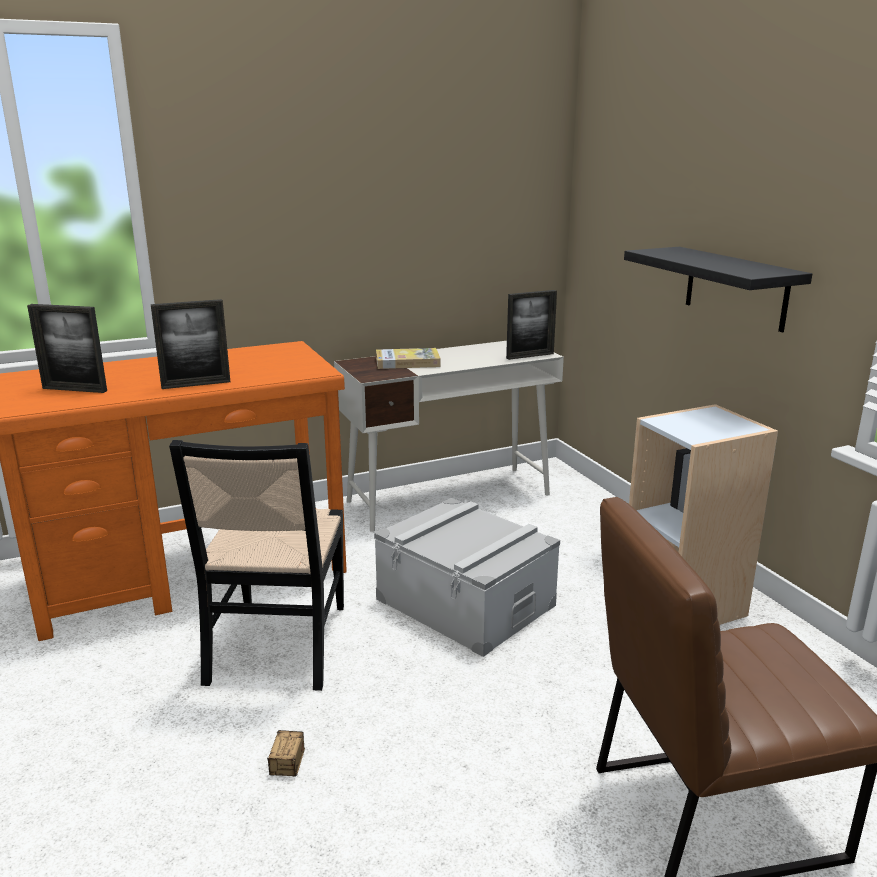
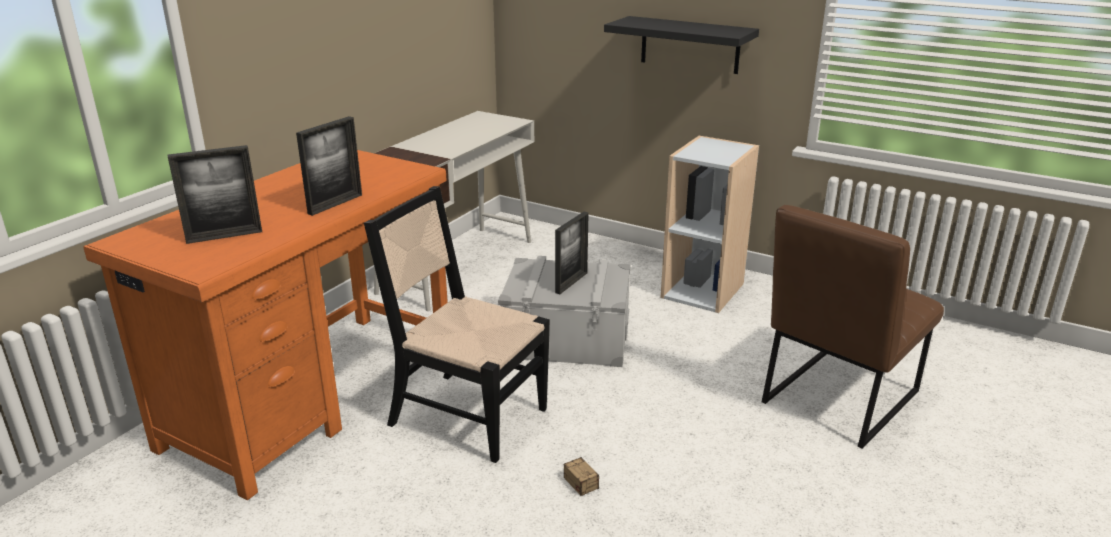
camera: 35 degrees left, 5 degrees up
(278, 644) = (468, 416): chair -> chair turned 150 degrees clockwise
(407, 362) = (421, 149): book -> none
(530, 356) = (509, 124): picture frame -> picture frame (571, 282)

